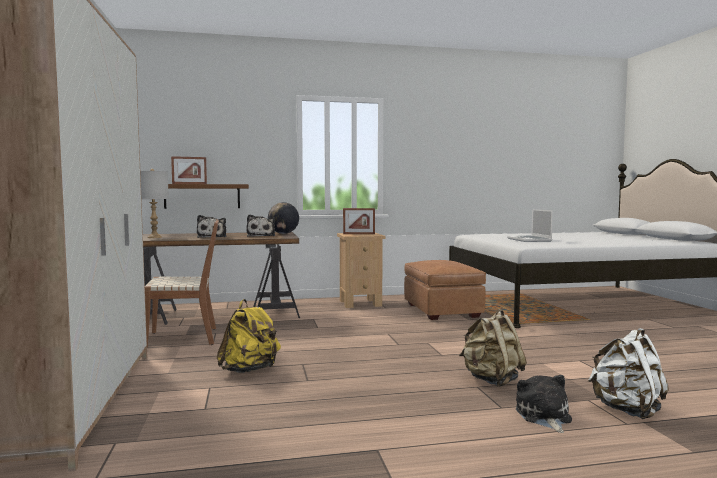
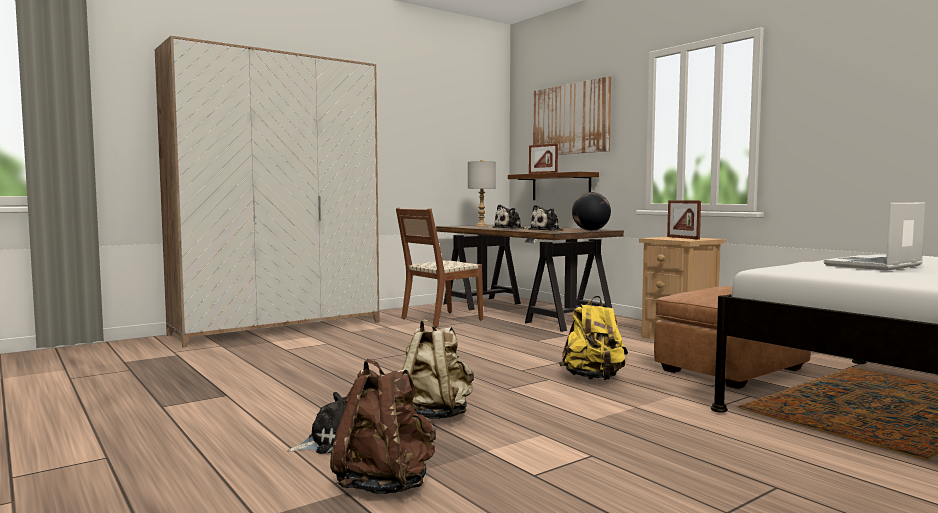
camera: 65 degrees right, 0 degrees up
(186, 338) = (439, 320): chair -> chair turned 90 degrees clockwise
(212, 136) = (570, 119): none -> picture
(250, 370) = (376, 344): yellow backpack -> yellow backpack (594, 378)
(627, 410) = (385, 484): white backpack -> brown backpack

